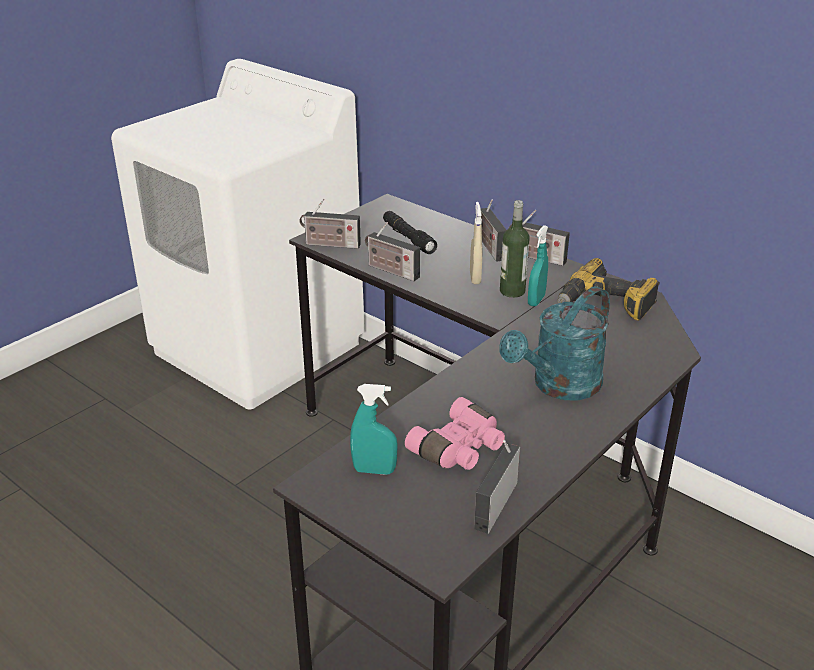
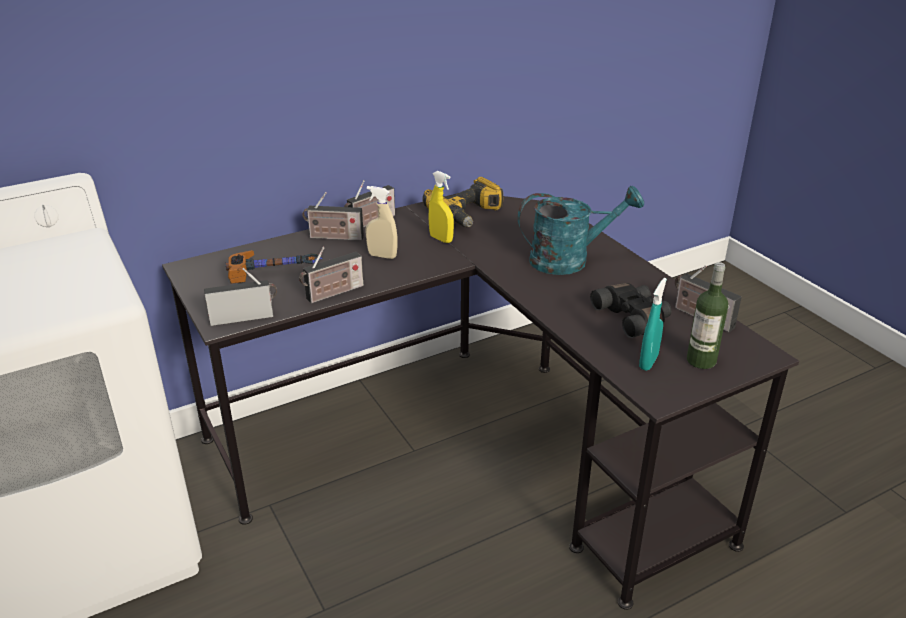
camera: 70 degrees left, 0 degrees up
(330, 245) = (245, 317): radio -> radio turned 135 degrees counterclockwise
(408, 238) = (276, 272): black flashlight -> hammer
(460, 449) = (633, 318): pink binoculars -> black binoculars
(512, 291) = (418, 245): bottle -> bottle (701, 360)
(536, 300) = (441, 239): turquoise spray bottle -> yellow spray bottle
(559, 386) = (569, 260): turquoise watering can -> turquoise watering can turned 75 degrees counterclockwise

